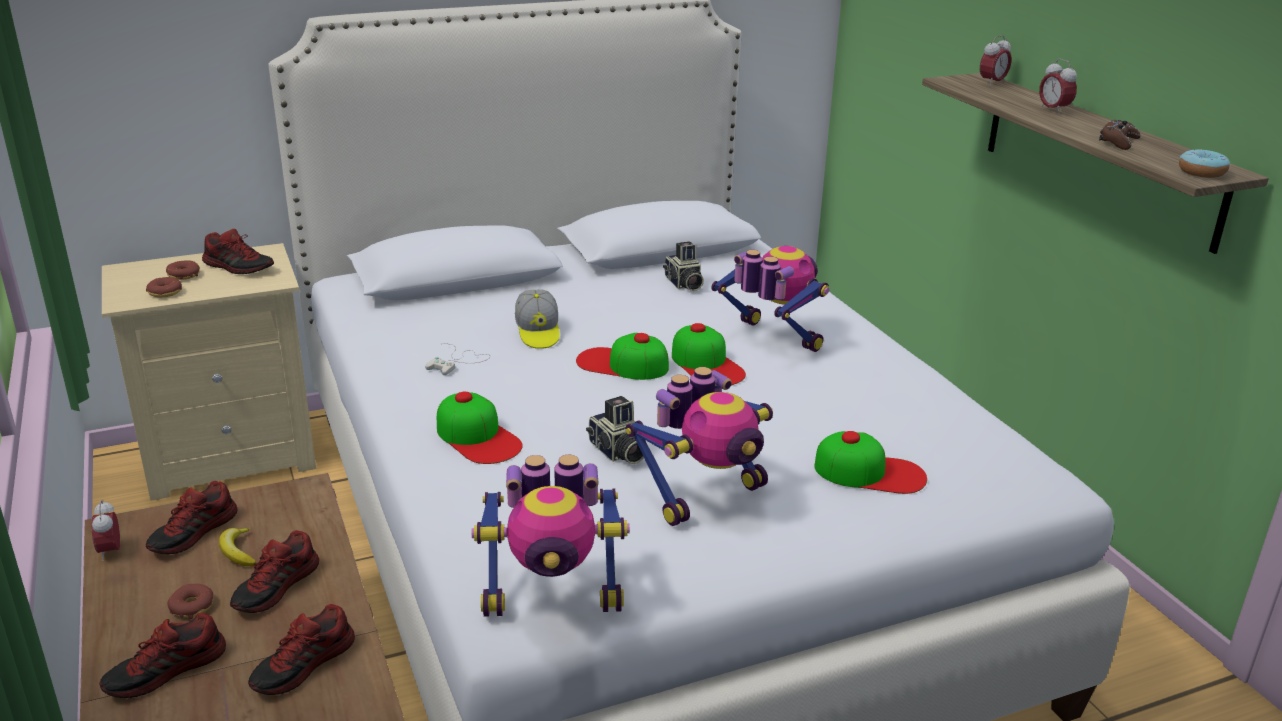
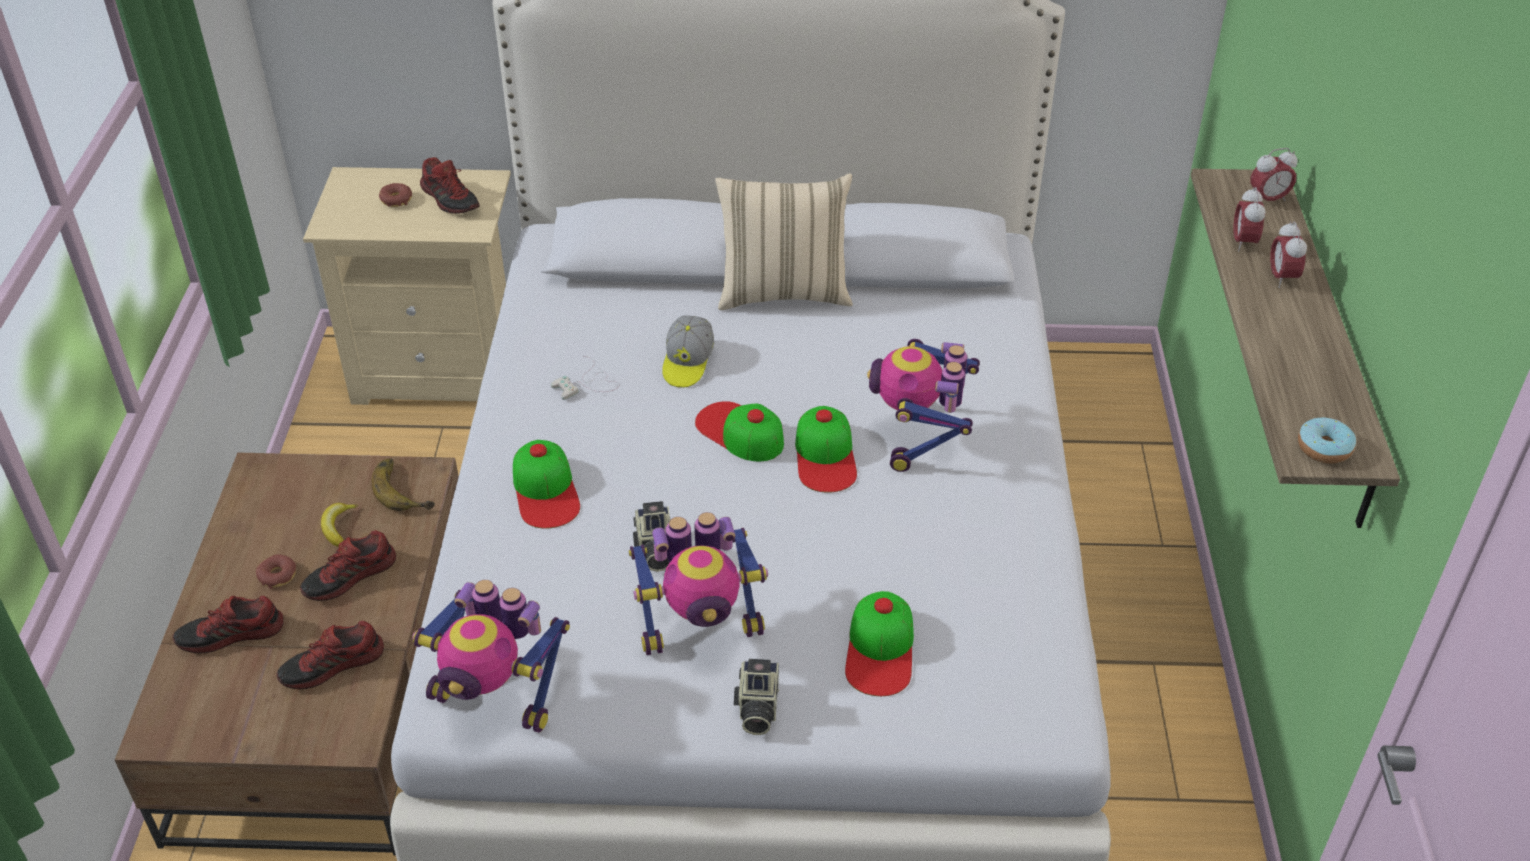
camera: 25 degrees right, 15 degrees up
(110, 551) = (242, 495): alarm clock -> alarm clock (1243, 242)
(165, 292) = (368, 222): donut -> none
(194, 533) = (313, 495): shoe -> none
(292, 505) = (405, 488): none -> banana
(582, 279) = (783, 292): none -> beige pillow
(683, 284) = (887, 327): camera -> camera (756, 708)
(771, 339) = (920, 438): toy robot -> toy robot turned 150 degrees counterclockwise
(870, 472) = (880, 650): cap -> cap turned 60 degrees clockwise
(1118, 142) = (1290, 362): brown game controller -> none

